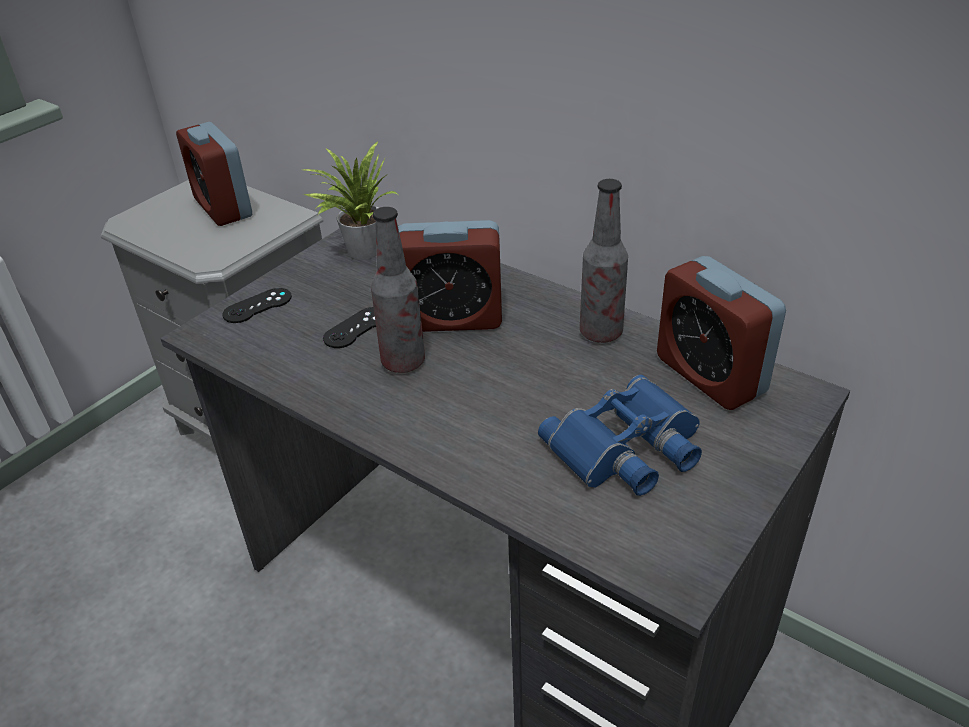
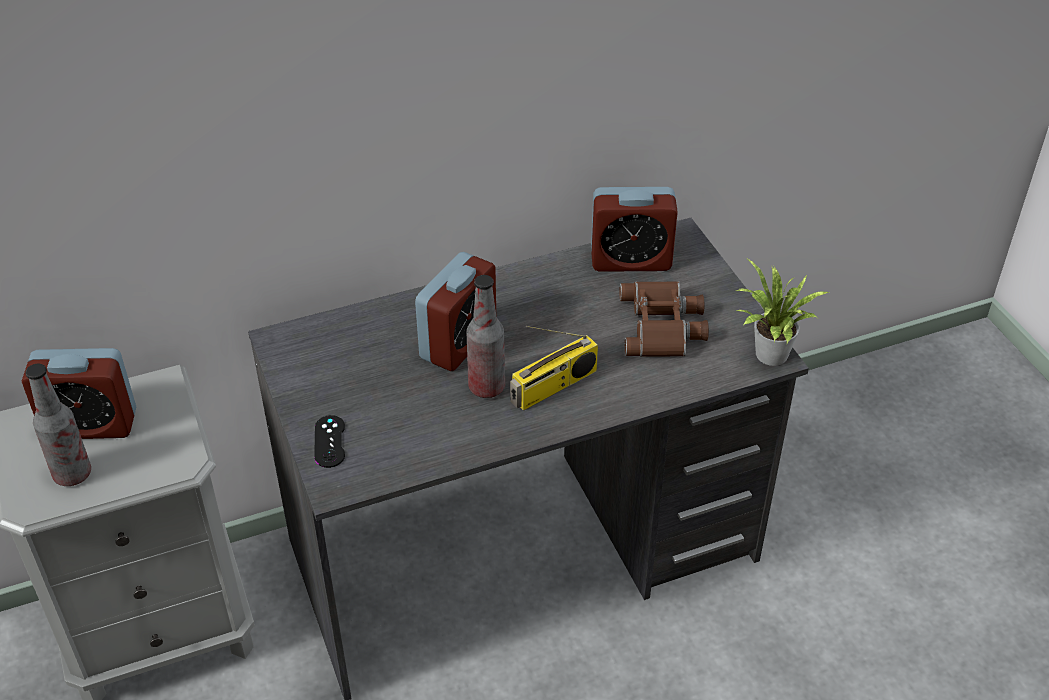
camera: 60 degrees left, 5 degrees up
(356, 328) = (419, 396): black game controller -> none
(360, 250) = (309, 354): potted plant -> potted plant (768, 356)
(443, 406) = (554, 387): none -> radio
(601, 332) = (545, 282): bottle -> bottle (72, 474)
(628, 448) = (663, 326): blue binoculars -> brown binoculars

